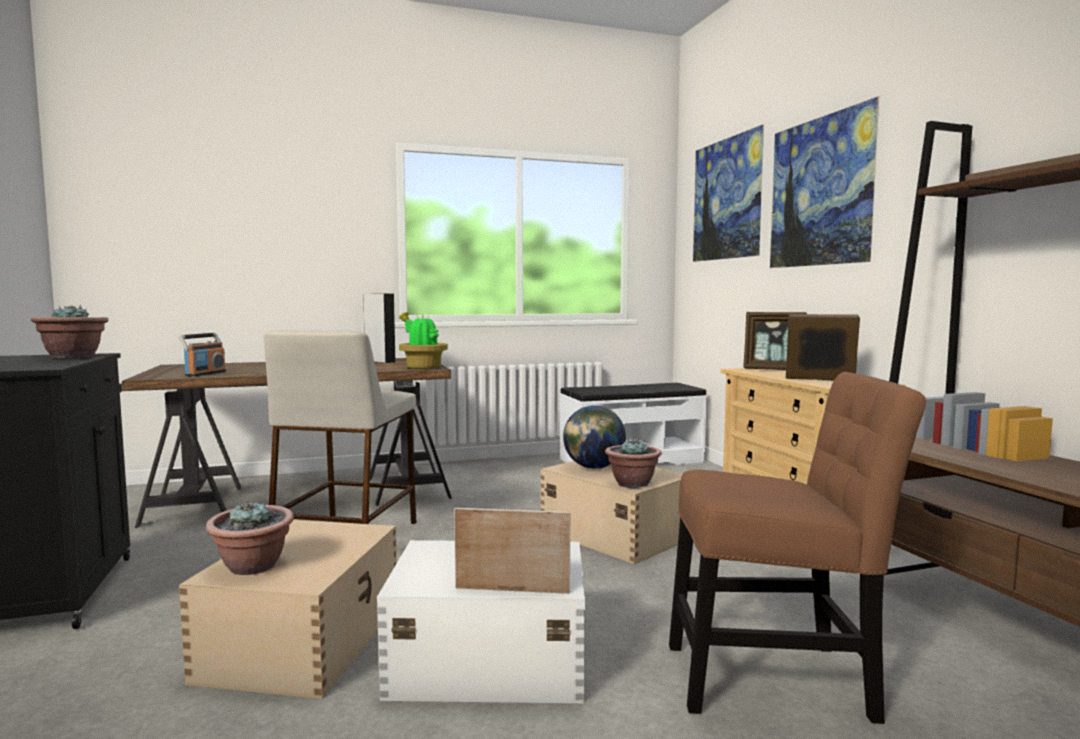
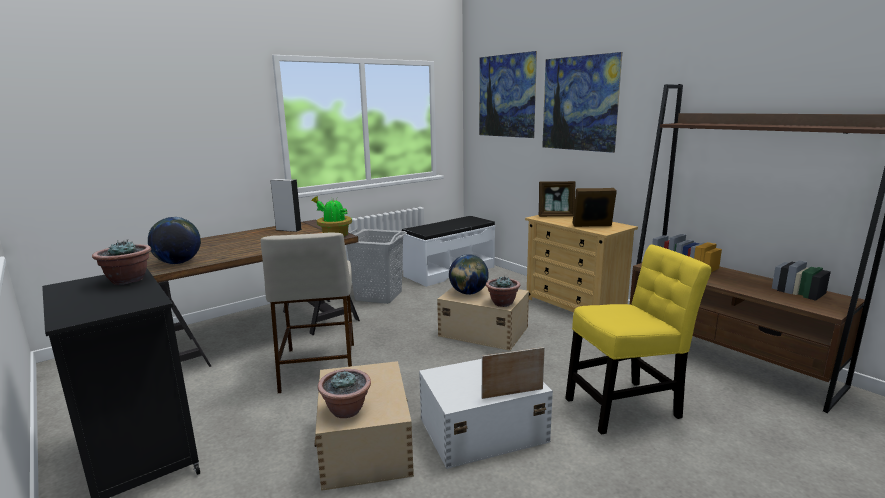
camera: 20 degrees left, 10 degrees up
(205, 374) = (178, 263): radio -> globe
(504, 475) = (378, 296): none -> grey laundry basket
(778, 679) = (626, 406): brown chair -> yellow chair

